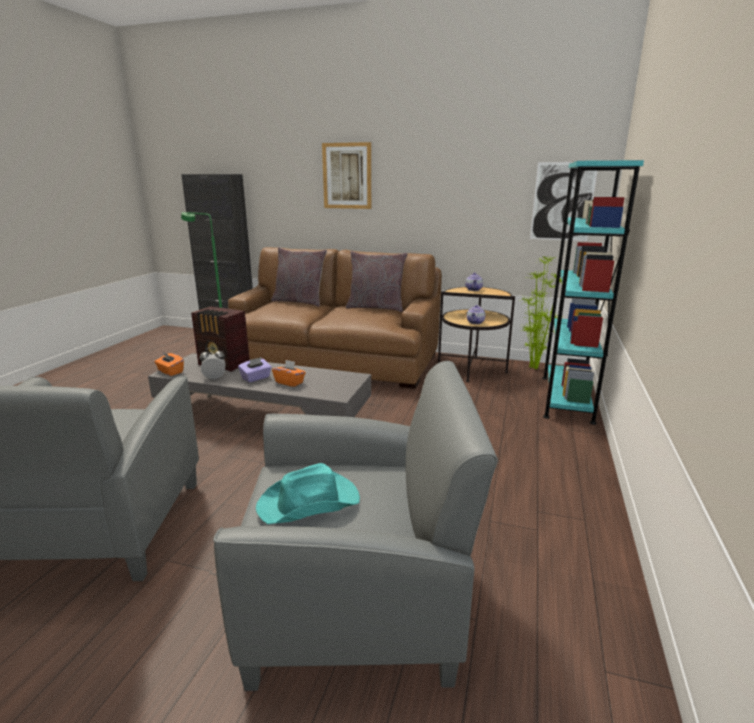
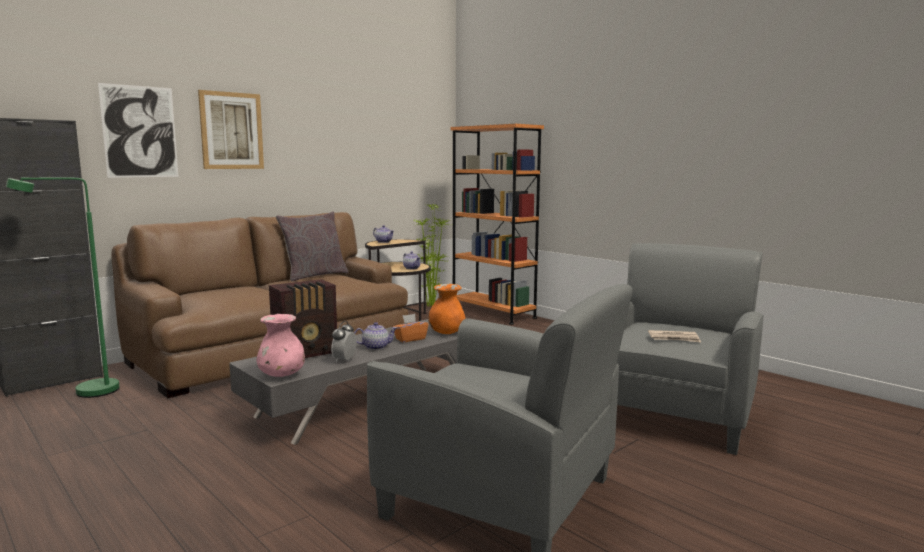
camera: 60 degrees left, 10 degrees down
(170, 372) = (281, 375): orange tissue box -> pink vase
(256, 378) = (376, 347): purple tissue box -> teapot
(299, 302) = (219, 289): grey pillow -> none
(310, 503) = (674, 338): turquoise hat -> newspaper
(322, 390) = (447, 333): none -> orange vase
(562, 202) = (425, 158): picture -> picture (140, 132)
(566, 398) = (493, 313): turquoise bookcase -> orange bookcase

